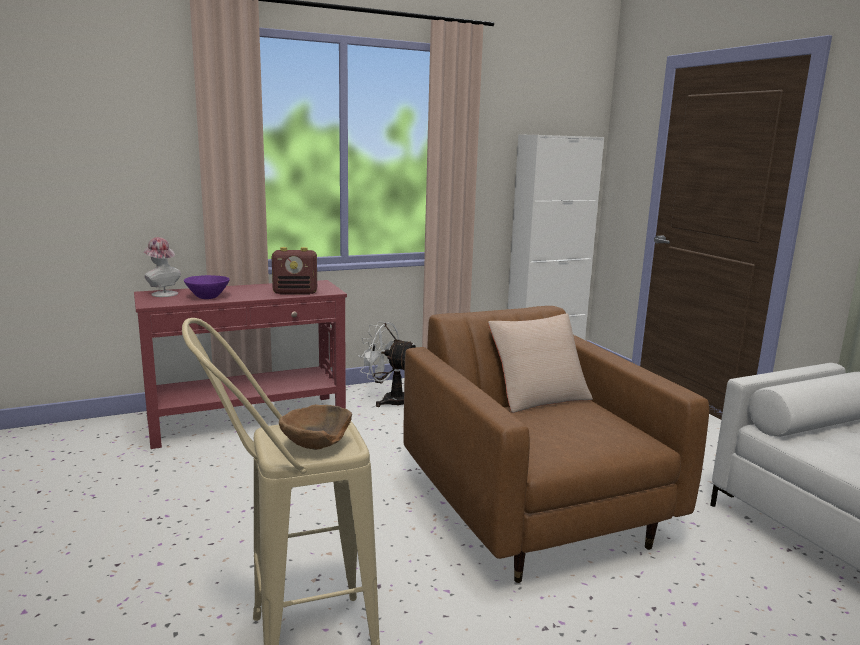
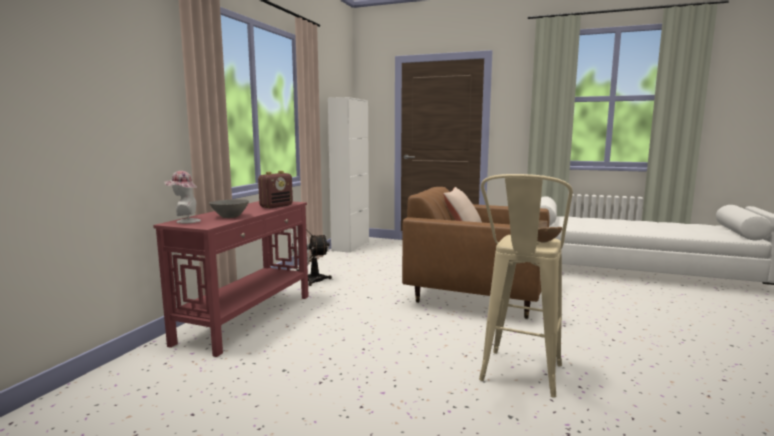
camera: 45 degrees left, 5 degrees down
(207, 297) = (230, 217): purple bowl -> grey bowl

